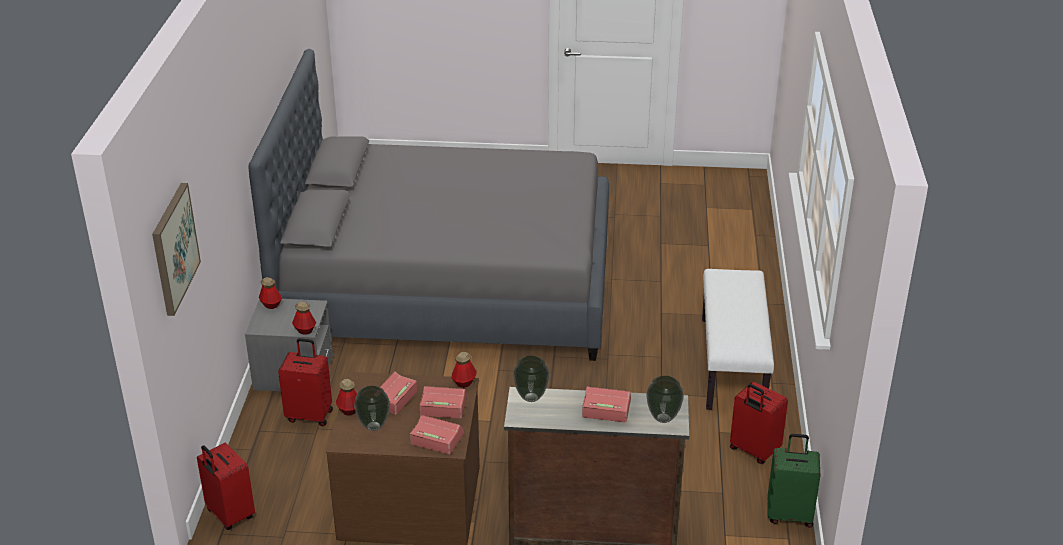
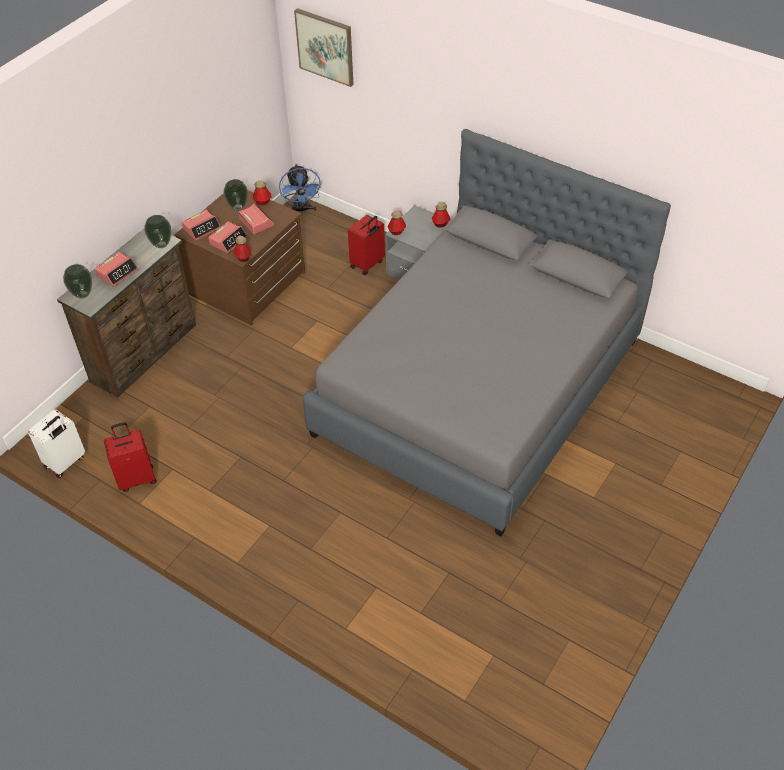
camera: 120 degrees right, 15 degrees up
(229, 515) = (302, 210): red suitcase -> blue fan
(733, 364) = (236, 524): white bench -> none
(789, 514) = (65, 462): green suitcase -> white suitcase

